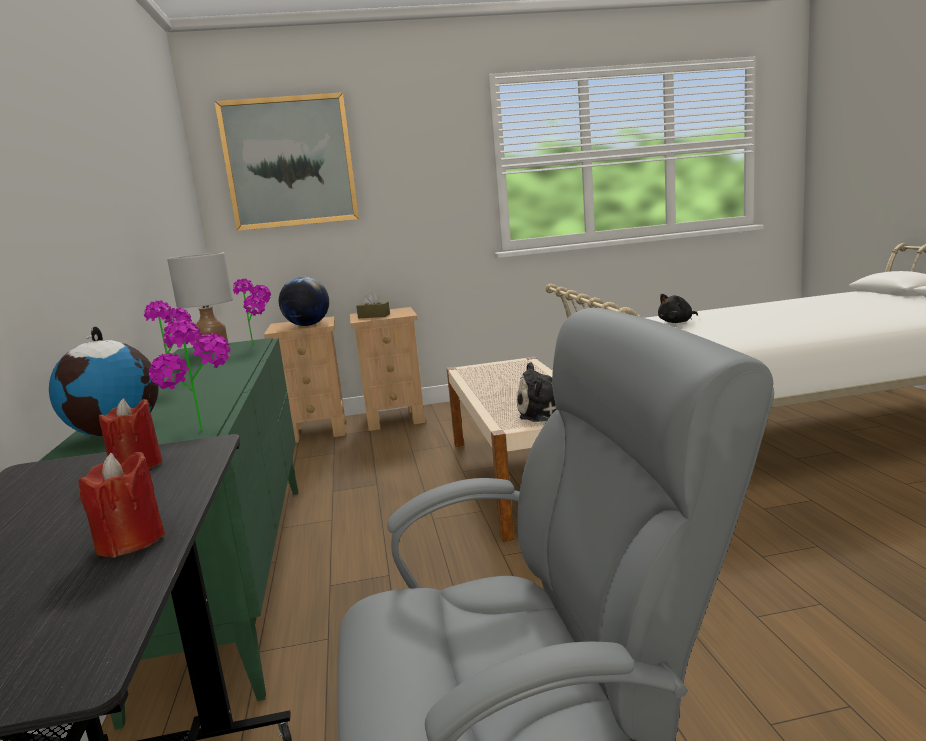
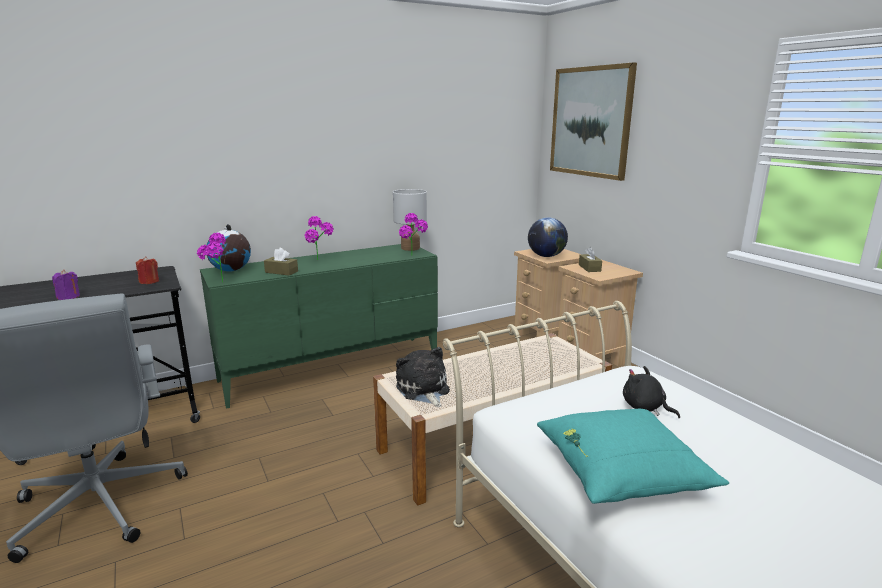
camera: 70 degrees right, 5 degrees up
(130, 541) = (68, 297): red candle -> purple candle
(206, 398) = (281, 272): none -> brown tissue box
(770, 329) = (621, 473): none -> turquoise pillow

